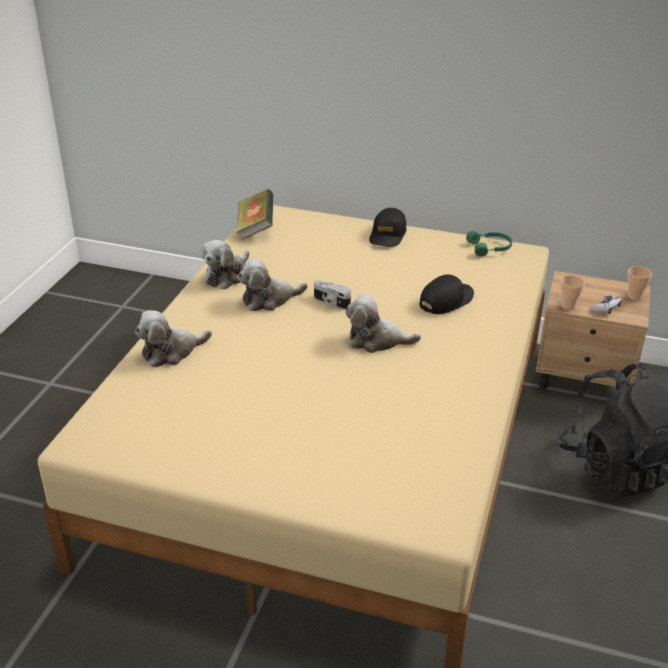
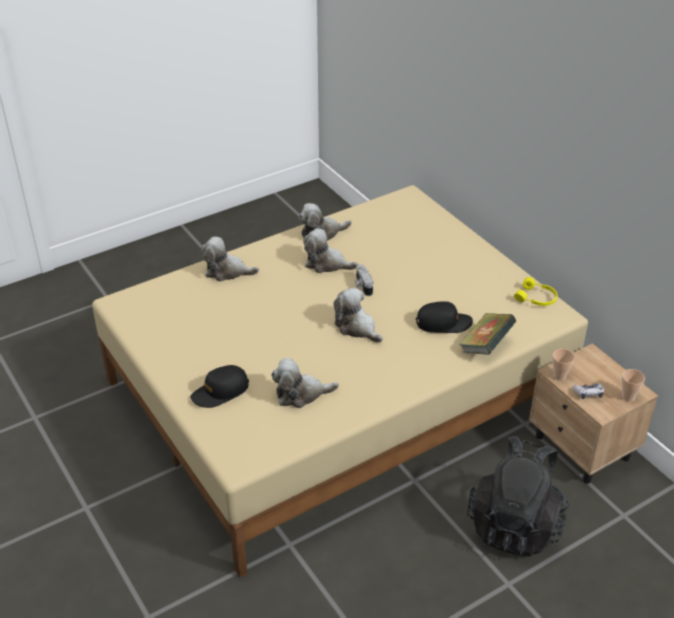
camera: 40 degrees right, 5 degrees up
(255, 229) = (384, 206): book -> book (485, 346)
(387, 235) = (471, 252): black cap -> black cap (220, 392)
(409, 426) = (301, 394): none -> plush toy
(490, 248) = (536, 298): green headphones -> yellow headphones

